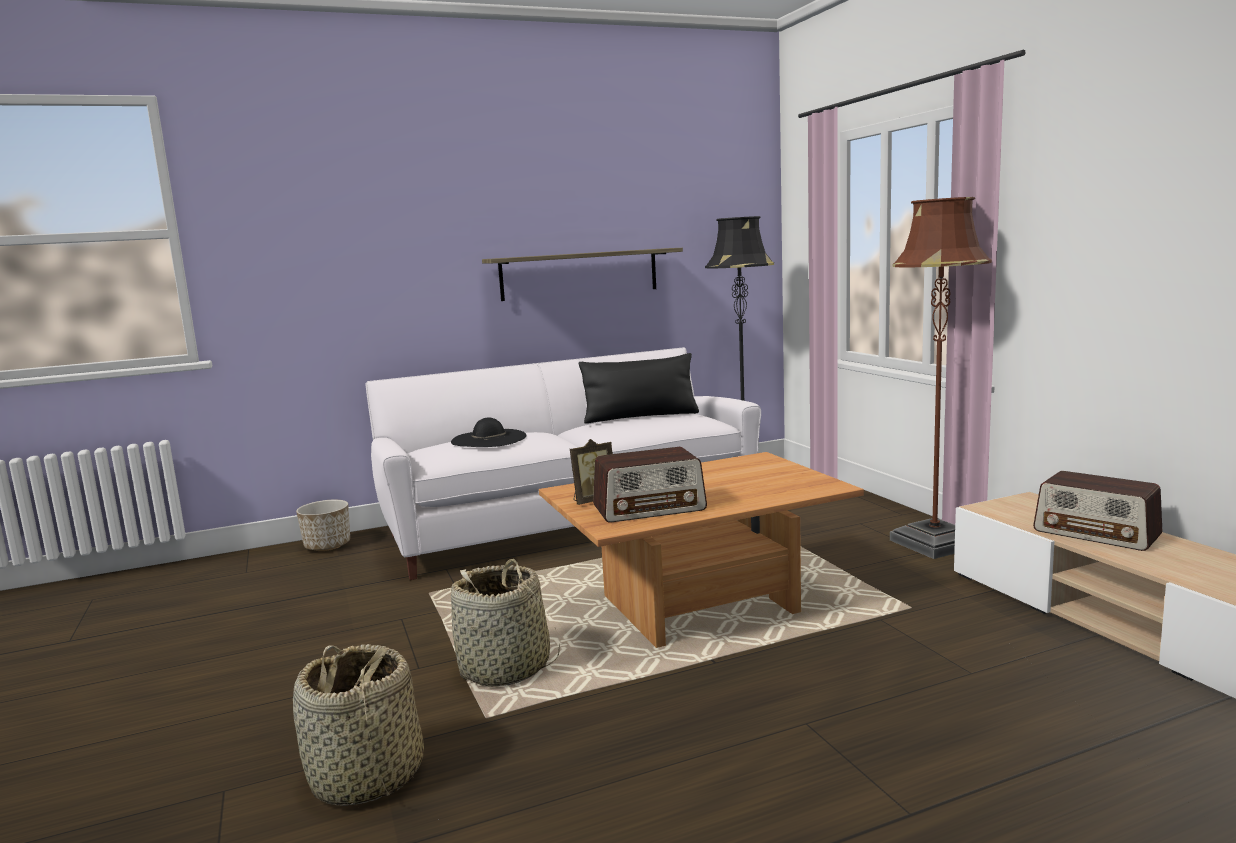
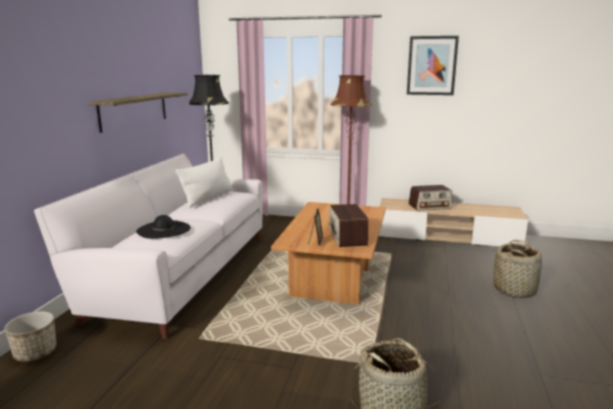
camera: 55 degrees left, 5 degrees up
(505, 668) = (328, 344): basket -> basket (514, 290)
(640, 417) = (208, 198): black pillow -> white pillow
(650, 508) = (347, 237): radio -> radio turned 150 degrees clockwise
(1152, 156) = (431, 65): none -> picture

